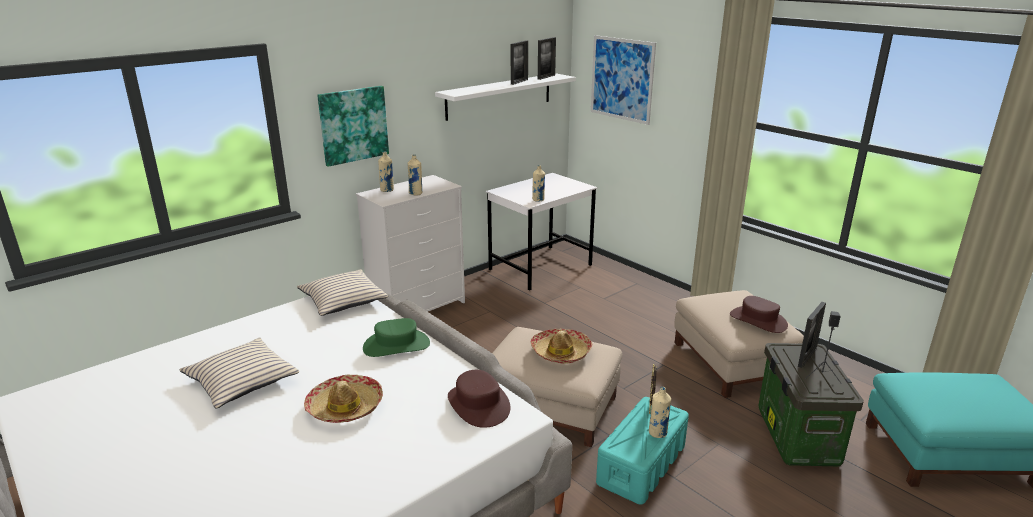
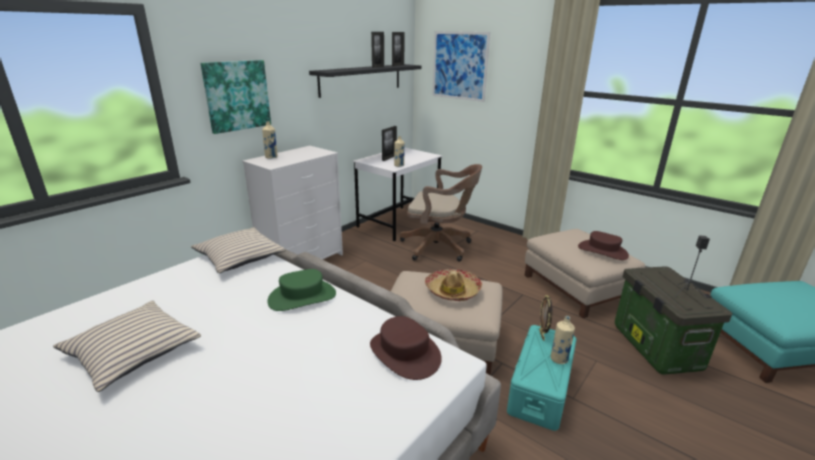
camera: 10 degrees left, 0 degrees up
(345, 407) = (258, 371): hat -> none
(416, 193) = (298, 159): beige bottle -> none
(499, 96) = (361, 79): white shelf -> black shelf
(582, 301) = (440, 247): none -> brown office chair
(807, 357) = (664, 278): picture frame -> picture frame (389, 158)

